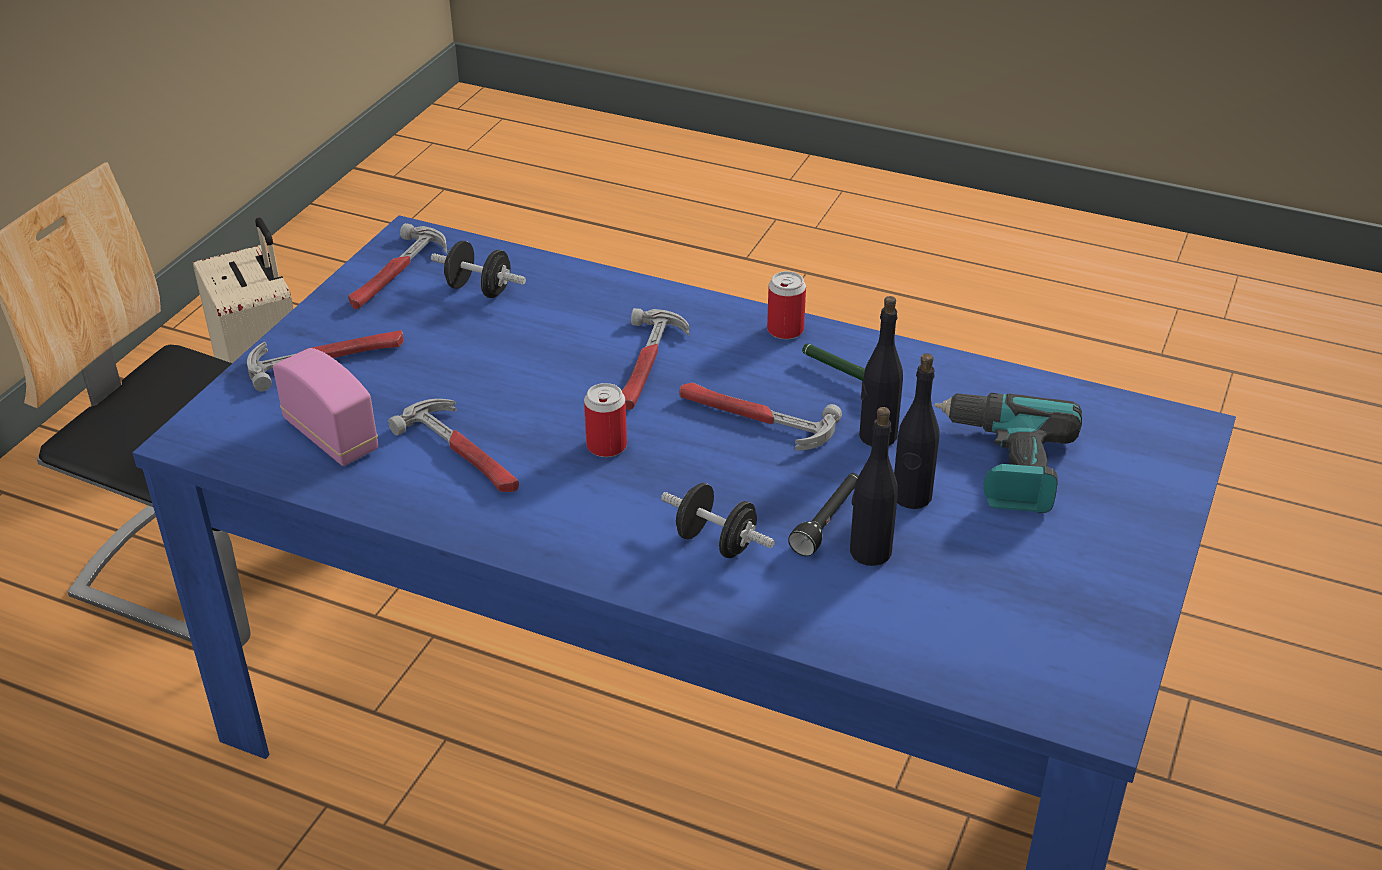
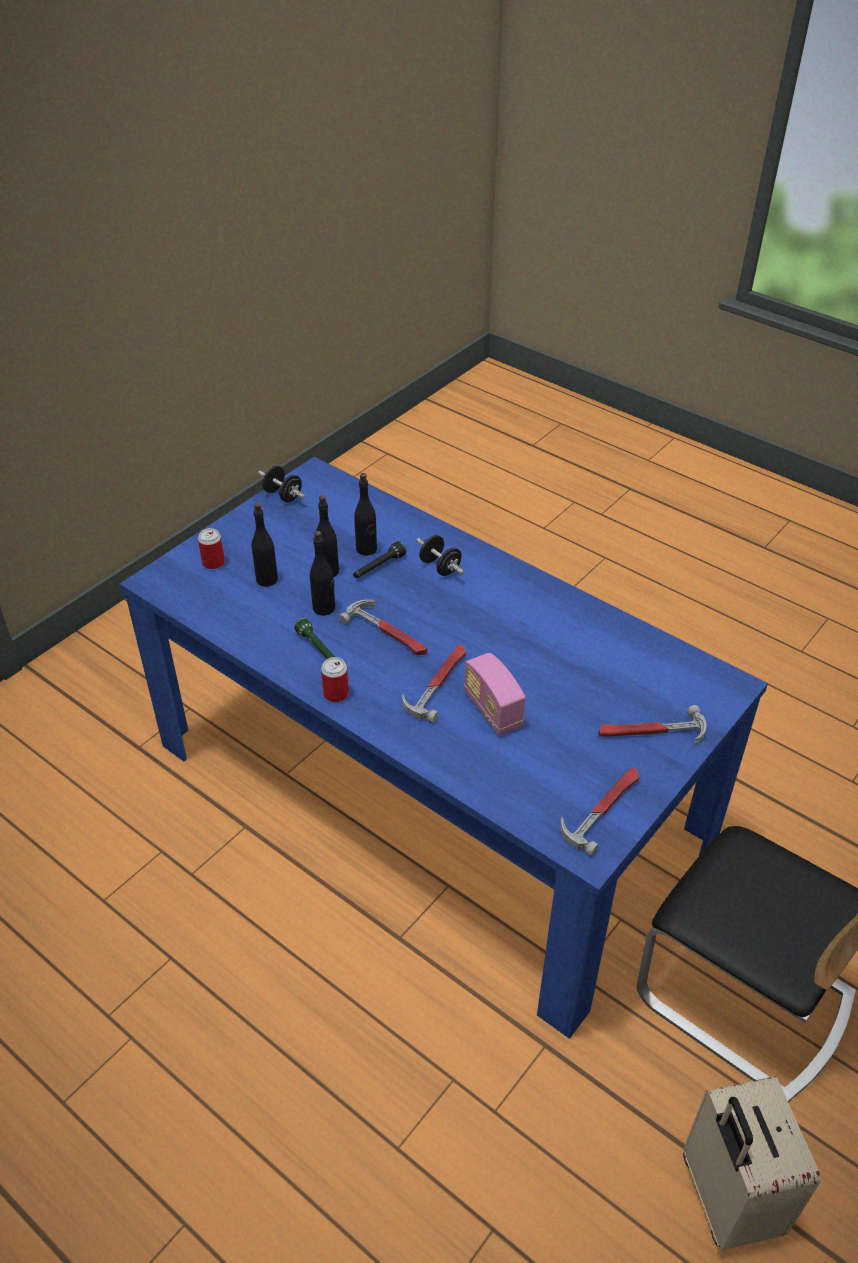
camera: 165 degrees left, 5 degrees up
(331, 436) = (644, 669): radio -> radio (492, 710)
(464, 453) = (564, 642): hammer -> none
(479, 289) = (539, 778): black dumbbell -> black dumbbell (283, 495)
(606, 446) = (480, 631): can -> can (213, 563)
(1005, 464) = (267, 579): power drill -> black bottle

